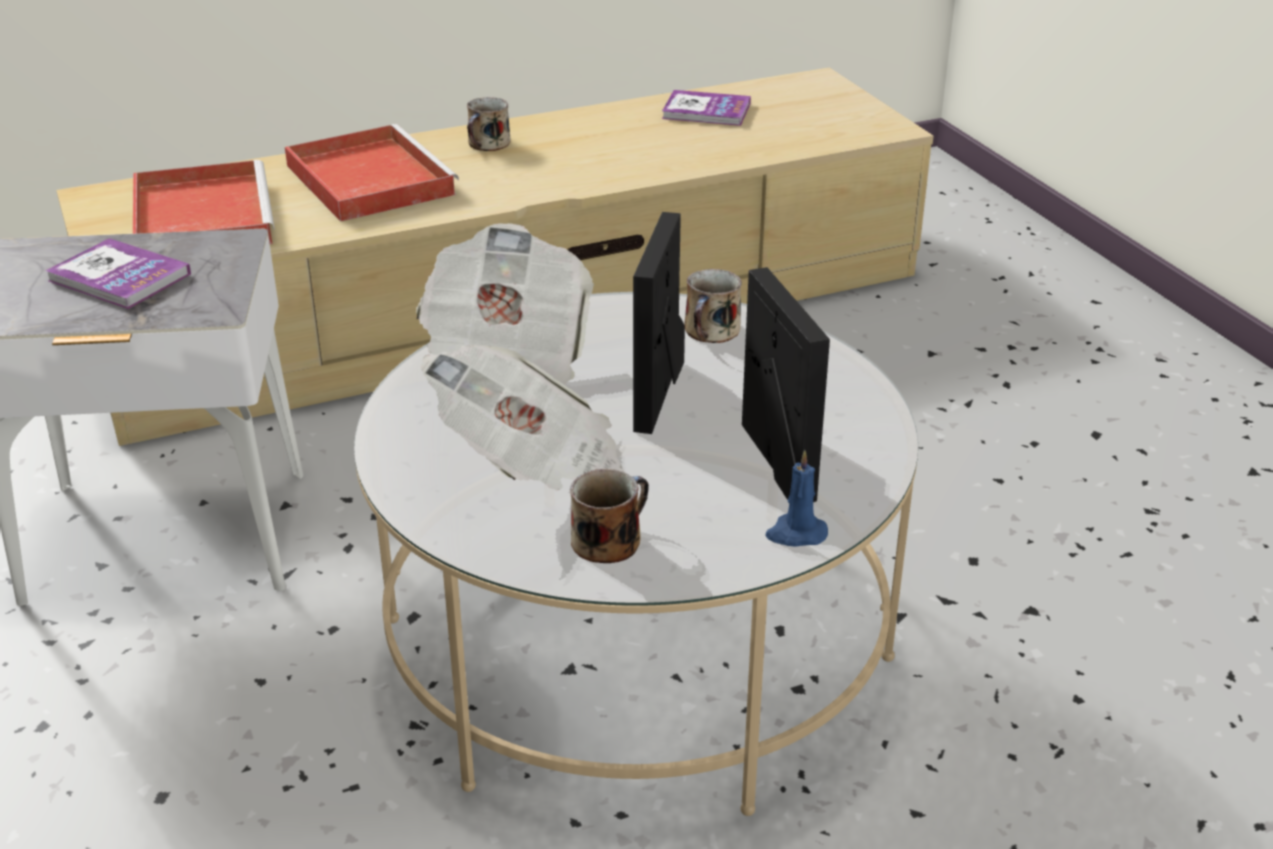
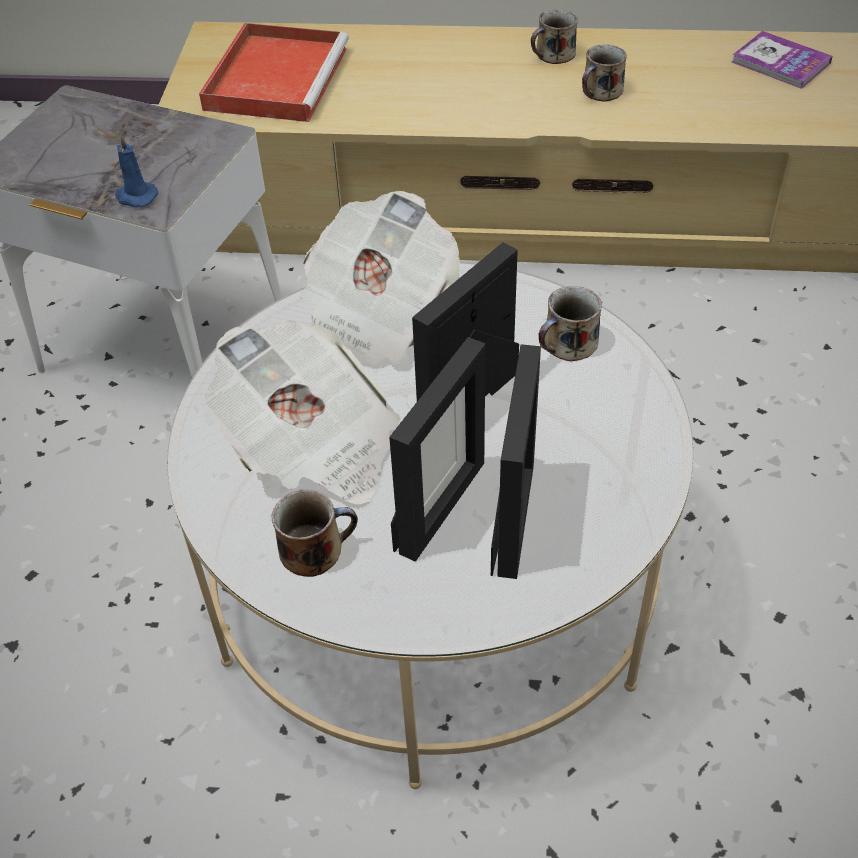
camera: 30 degrees right, 15 degrees up
(119, 277) = (115, 151): book -> none
(367, 179) = (428, 70): red tray -> none
(559, 162) = (601, 91): none -> mug
(700, 473) = (440, 506): none -> picture frame
(796, 534) = (471, 608): blue candle -> blue candle (135, 197)

